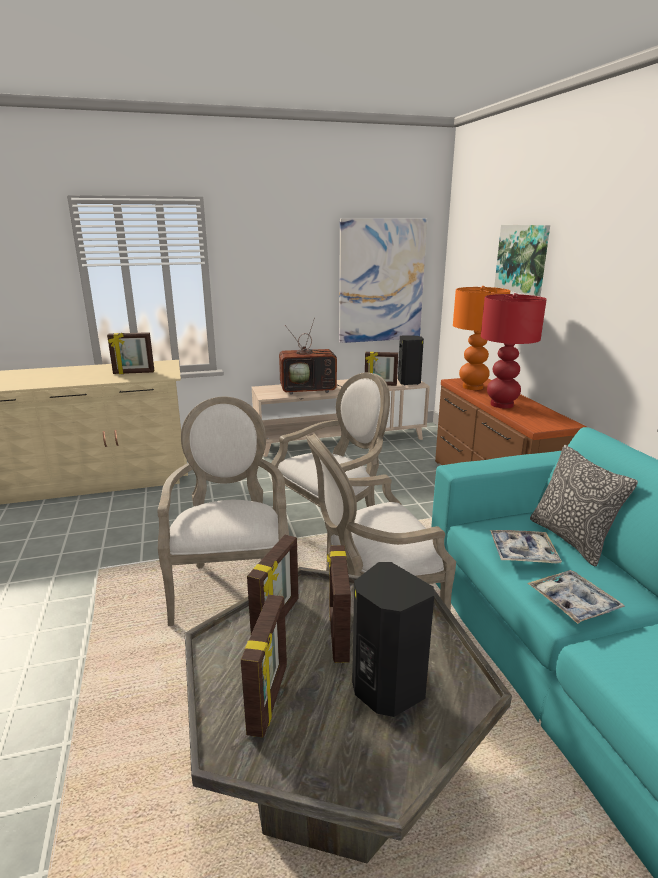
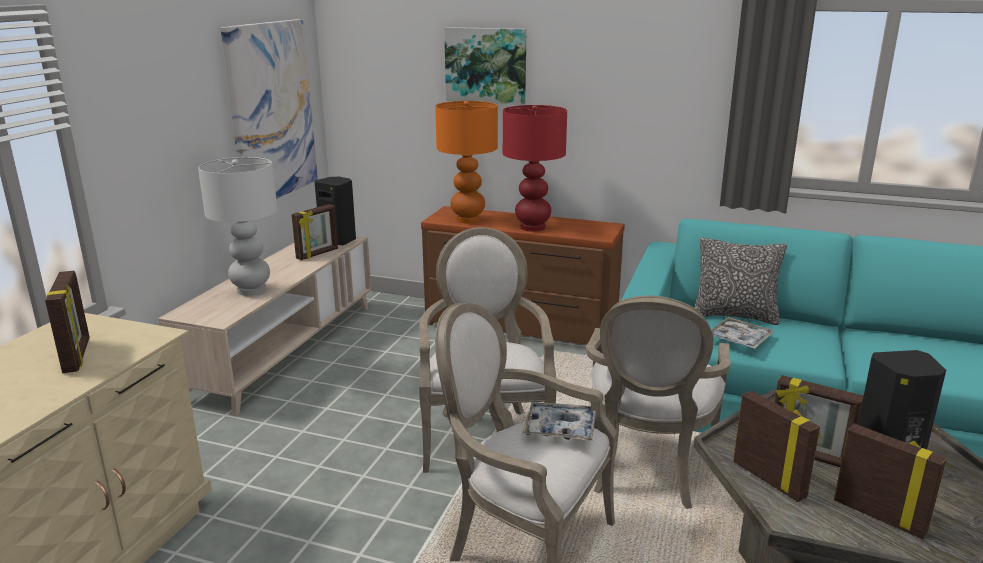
camera: 55 degrees left, 0 degrees up
(133, 373) = (78, 356): picture frame -> picture frame turned 45 degrees counterclockwise
(309, 389) = (251, 290): television -> white table lamp
(573, 602) = (816, 351): tray -> tray (560, 428)

